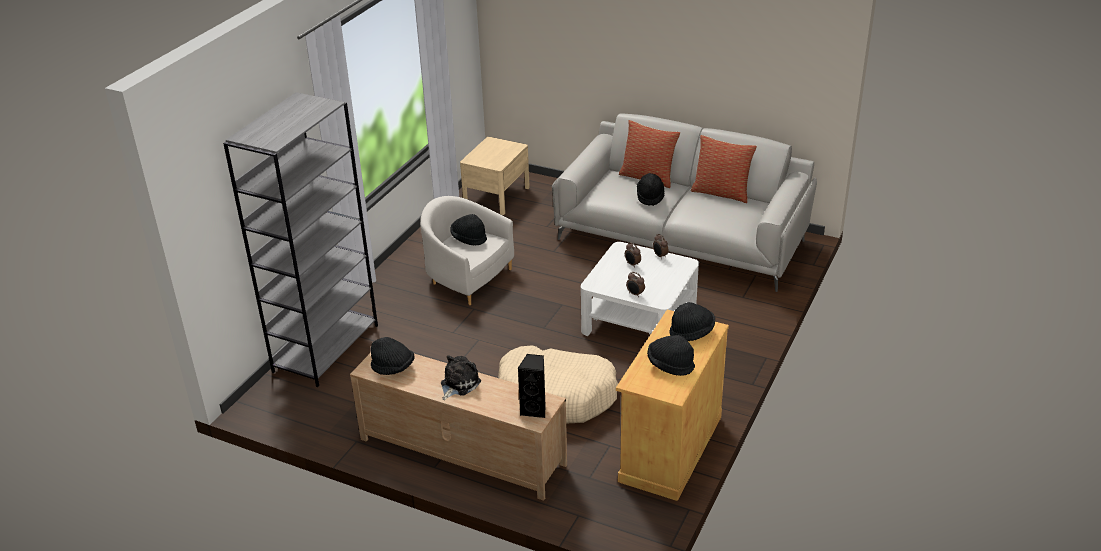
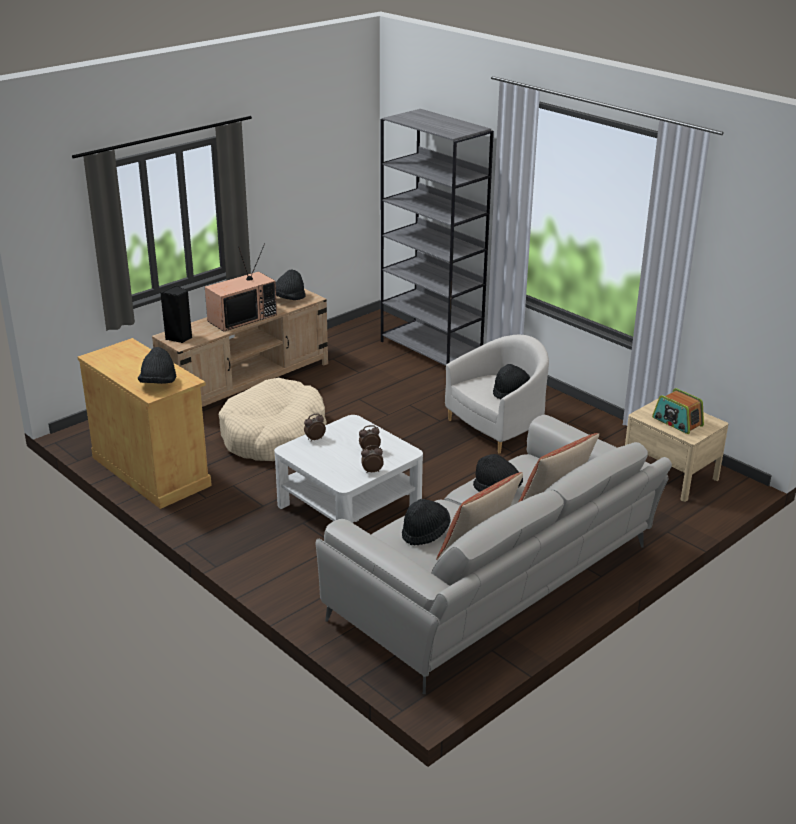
camera: 110 degrees right, 5 degrees down
(458, 384) = (242, 317): plush toy -> television
(499, 153) = (677, 422): none -> radio
(670, 365) = (129, 363): black hat -> black hat (425, 533)

